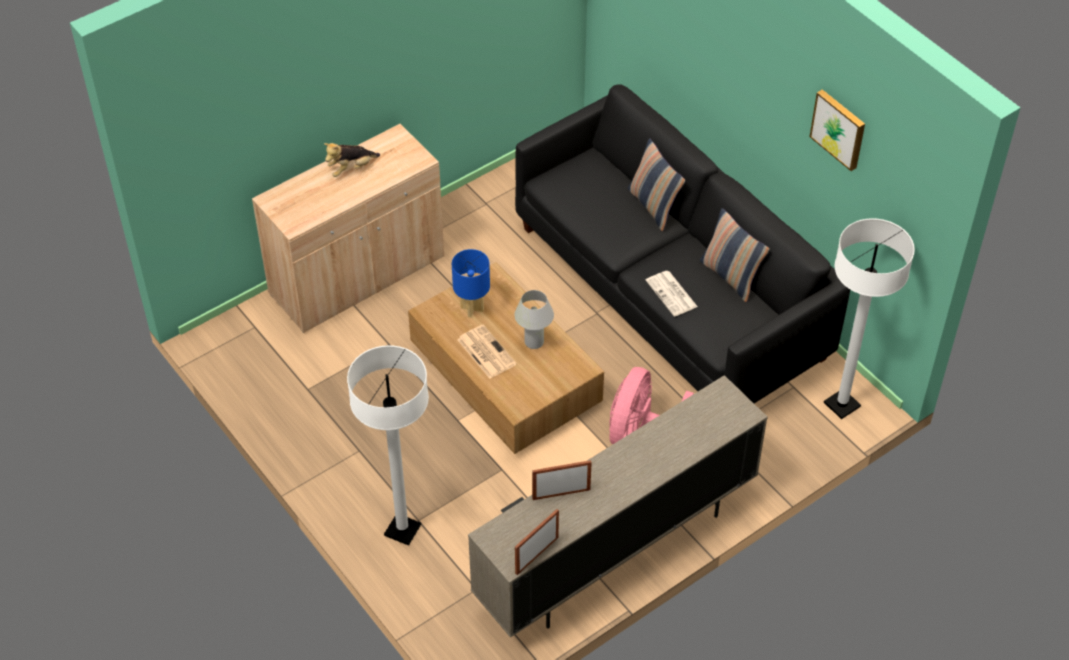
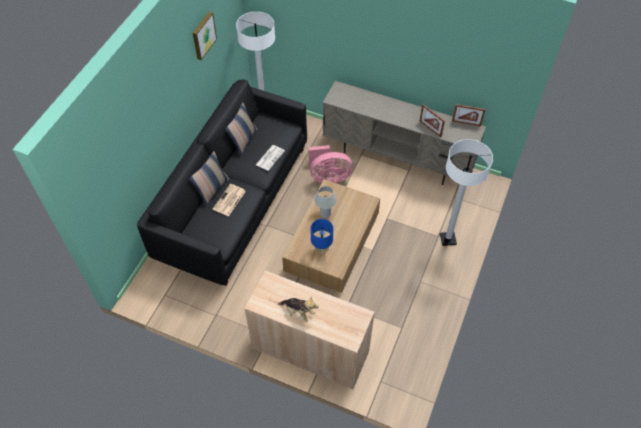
camera: 120 degrees left, 5 degrees up
(485, 351) = (345, 230): newspaper -> newspaper (229, 200)

